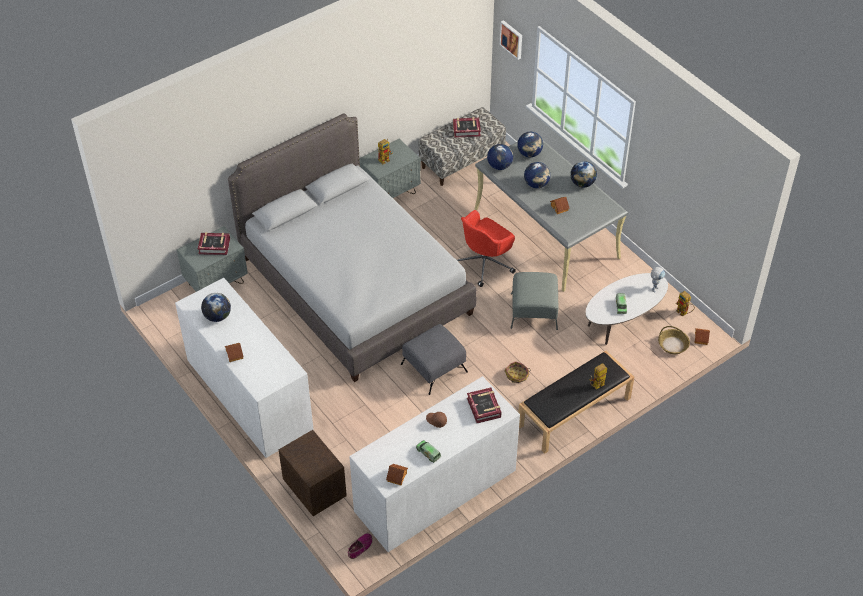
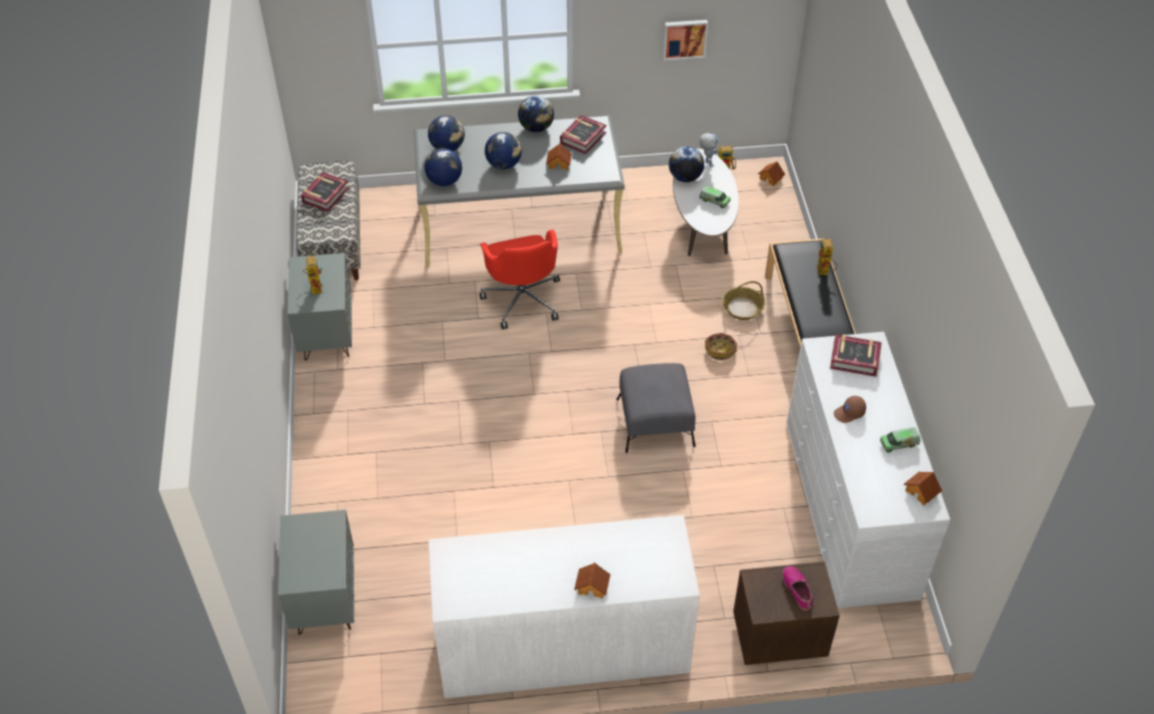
camera: 60 degrees left, 0 degrees up
(214, 246) = (312, 543): book -> book (582, 138)
(217, 316) = (502, 577): globe -> globe (685, 177)
(355, 285) = (455, 440): grey bed -> none
(360, 547) = (899, 627): shoe -> shoe (798, 590)
(512, 39) = (315, 36): picture -> picture (684, 38)
(533, 311) = (632, 291): grey ottoman -> none
(673, 345) = (764, 203): basket -> basket (742, 308)

